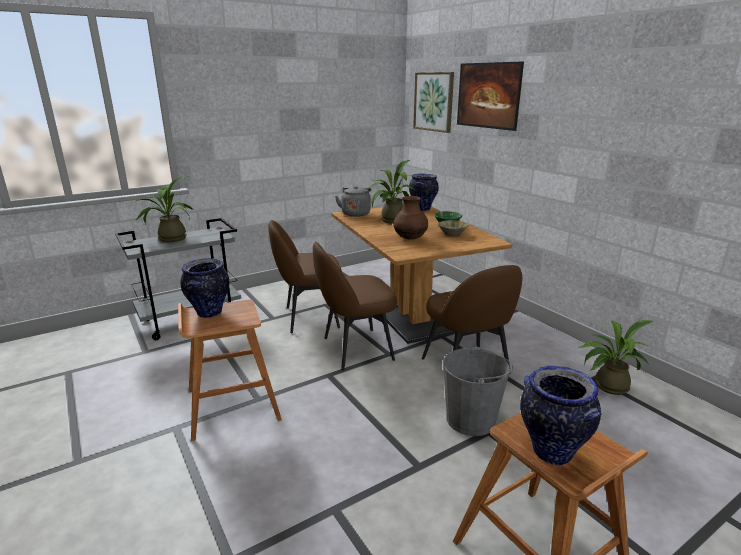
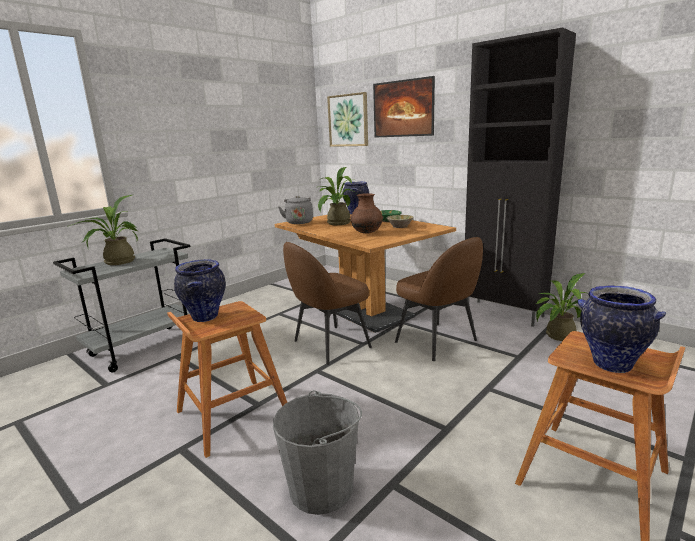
camera: 15 degrees left, 5 degrees down
(309, 317) = (269, 326): brown chair -> none
(471, 419) = (467, 381): grey bucket -> grey bucket (322, 488)
(562, 346) = (504, 313): none -> black cabinet

